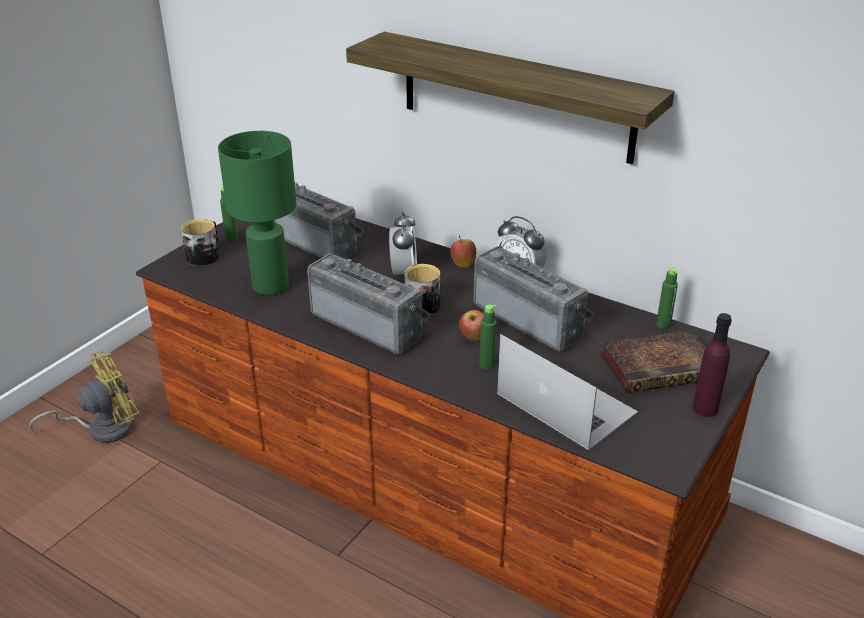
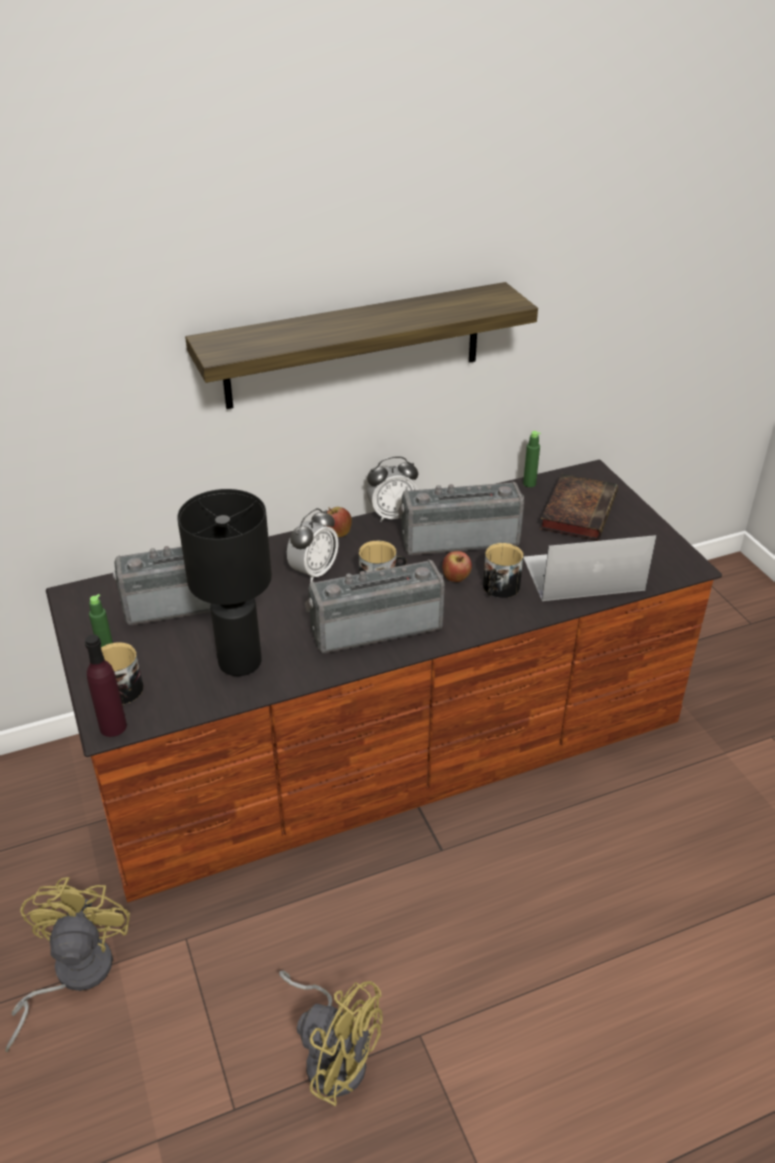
camera: 55 degrees left, 5 degrees up
(110, 583) = (333, 1054): none -> yellow fan
(270, 286) = (238, 662): green table lamp -> black table lamp
(403, 273) = (314, 571): alarm clock -> alarm clock turned 90 degrees clockwise
(486, 364) = (499, 588): green bottle -> mug
(705, 408) = (641, 518): purple bottle -> purple bottle (113, 727)

